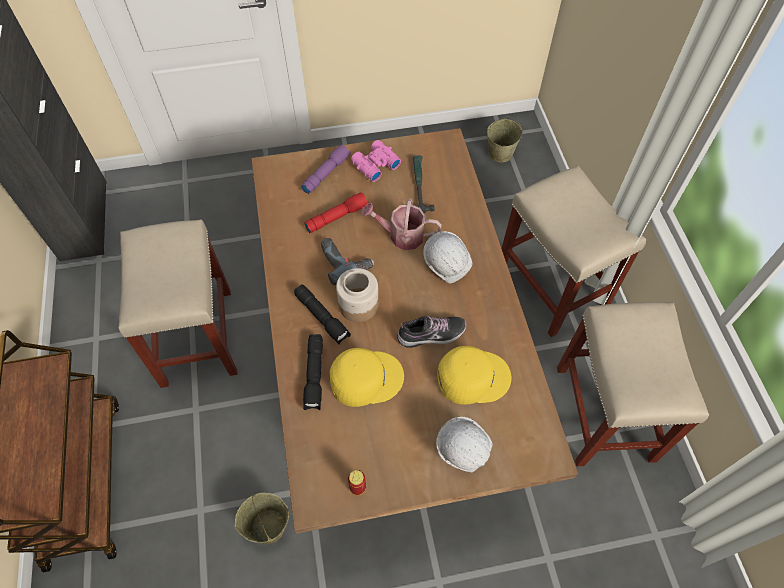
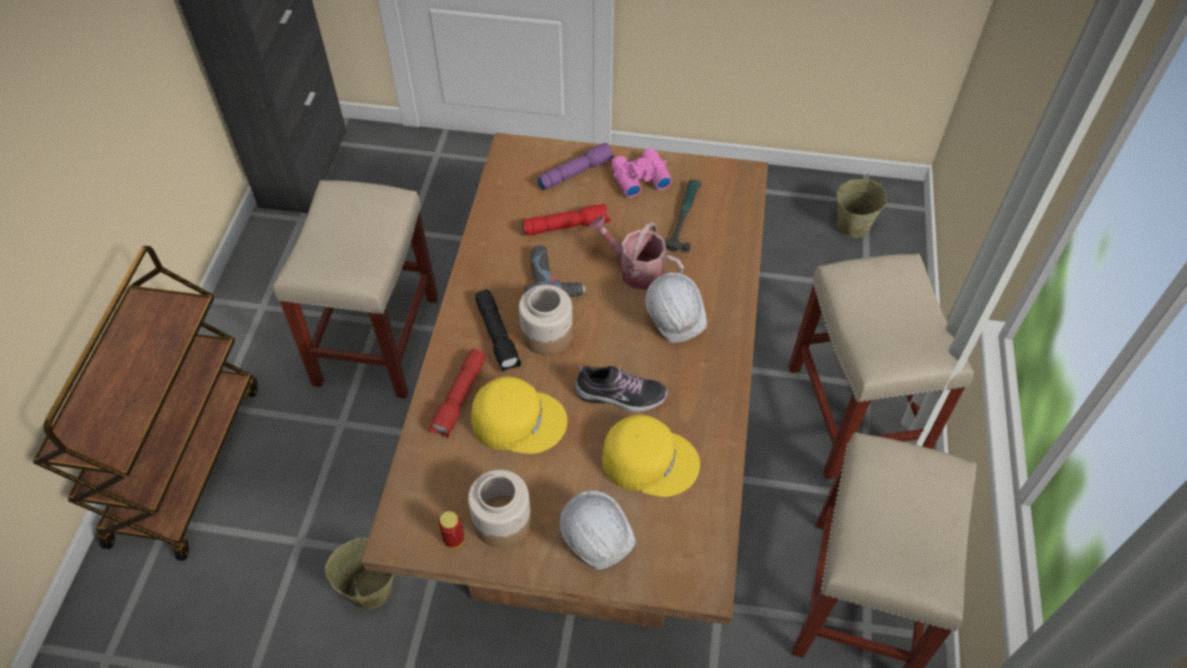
camera: 20 degrees right, 5 degrees down
(315, 375) = (460, 399): black flashlight -> red flashlight
(387, 459) = (502, 520): none -> jar

